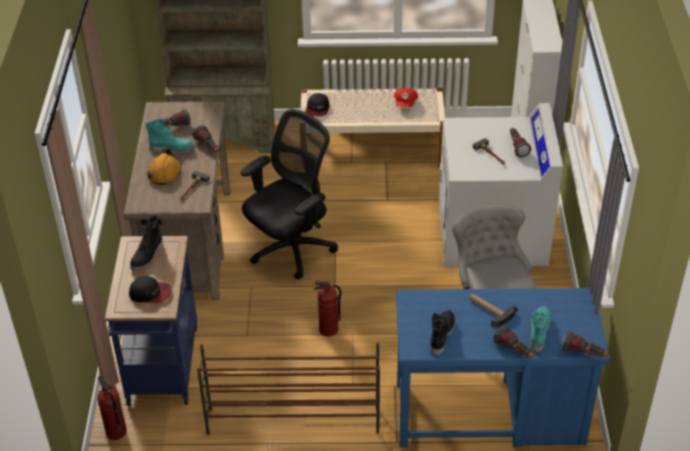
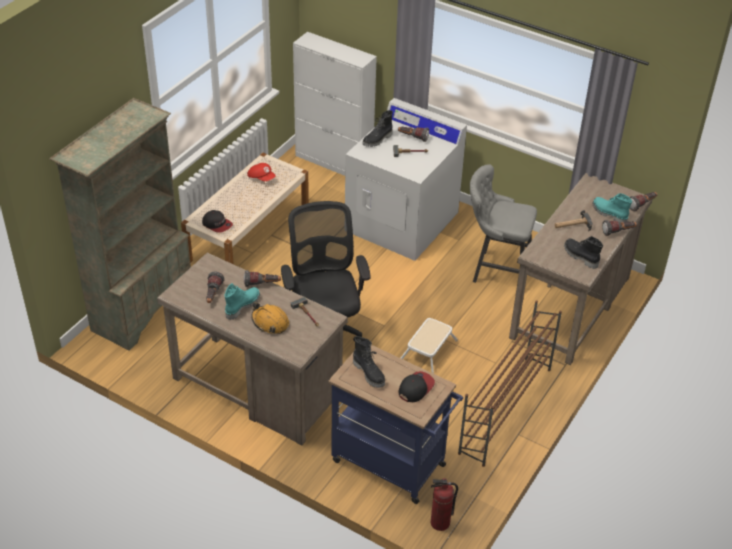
camera: 60 degrees left, 0 degrees up
(328, 330) = (428, 350): fire extinguisher -> beige step ladder
(487, 127) = (378, 140): none -> black boot
(489, 413) = (571, 308): blue desk -> brown desk

